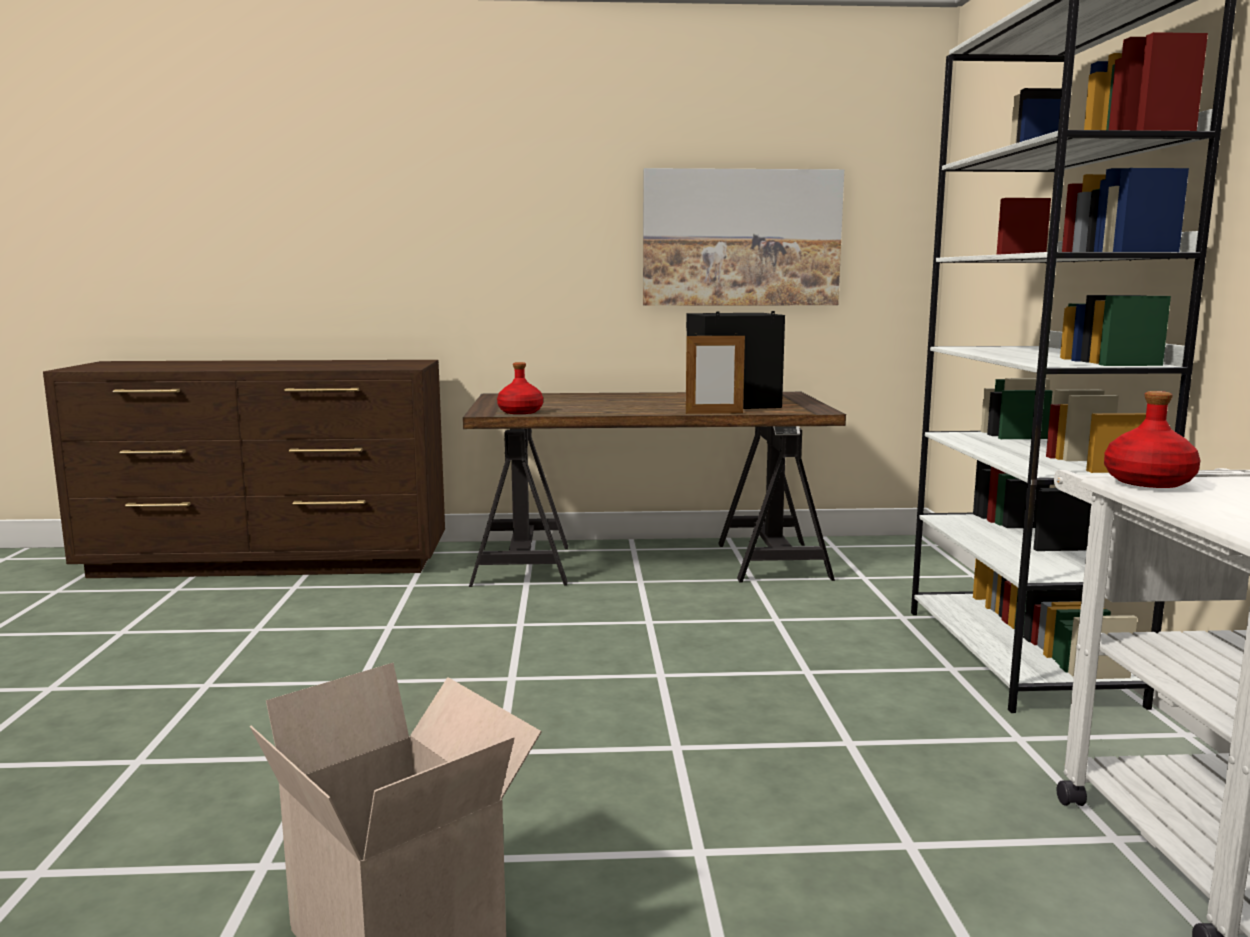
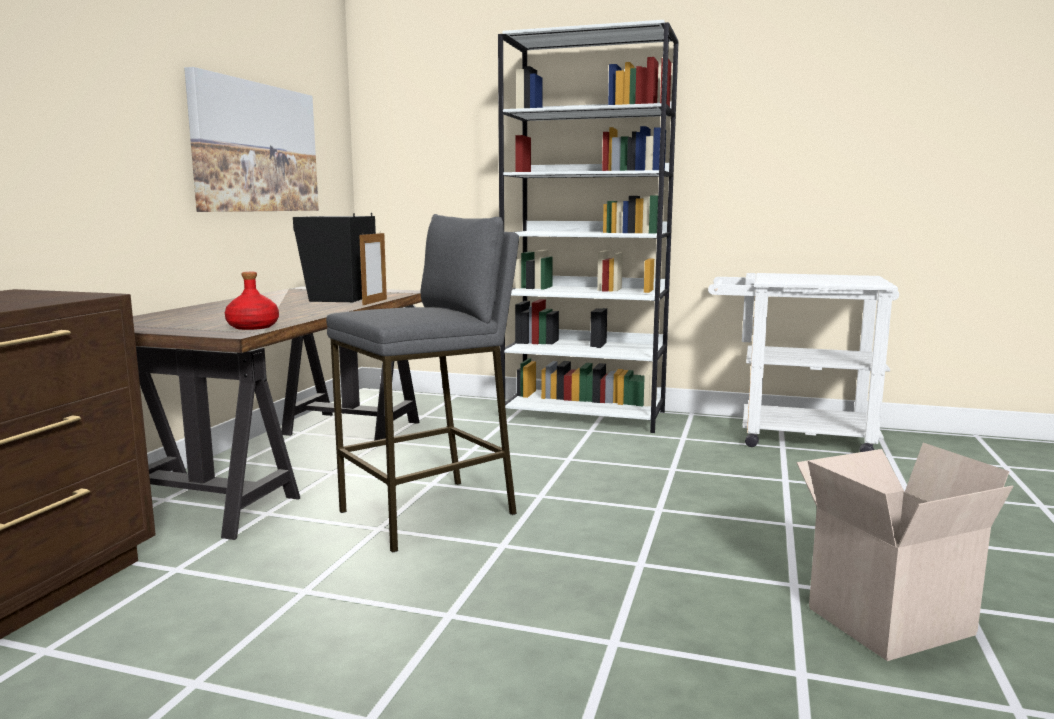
camera: 70 degrees left, 0 degrees up
(569, 635) = (429, 513): none -> grey stool
(1149, 482) = (775, 278): red bottle -> none

